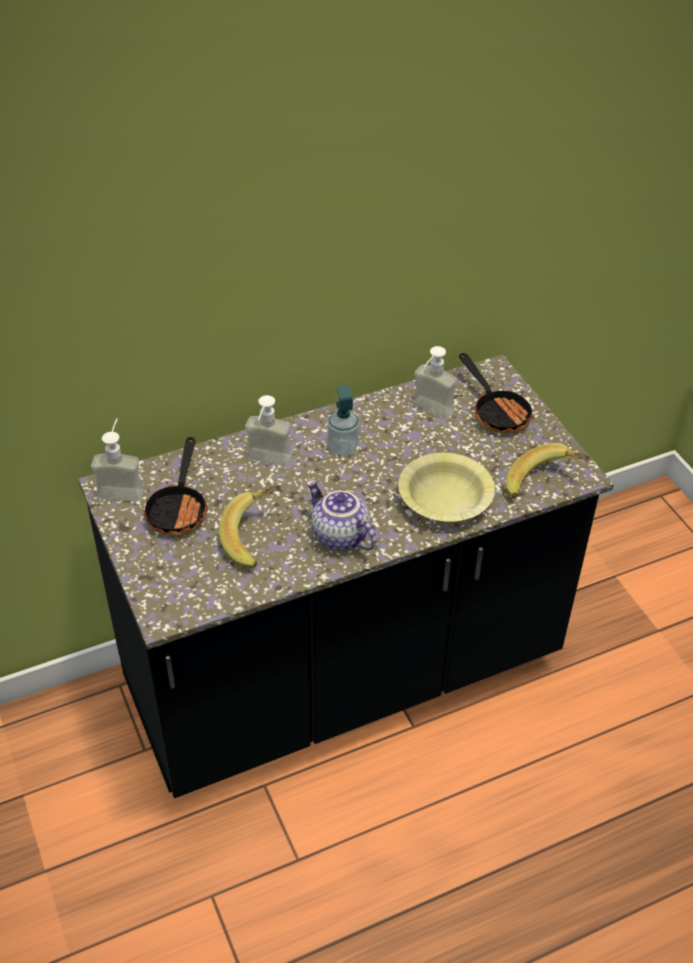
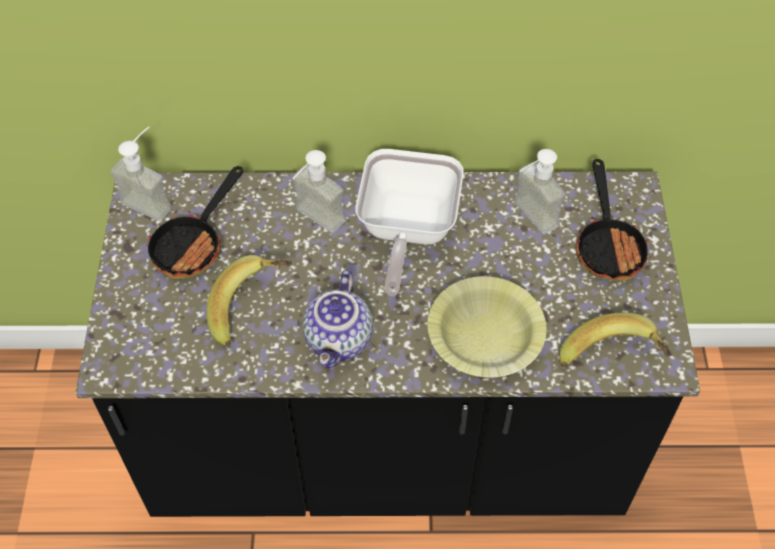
camera: 25 degrees right, 10 degrees up
(338, 536) = (340, 340): teapot -> teapot turned 150 degrees counterclockwise
(343, 448) = (406, 231): soap dispenser -> frying pan

